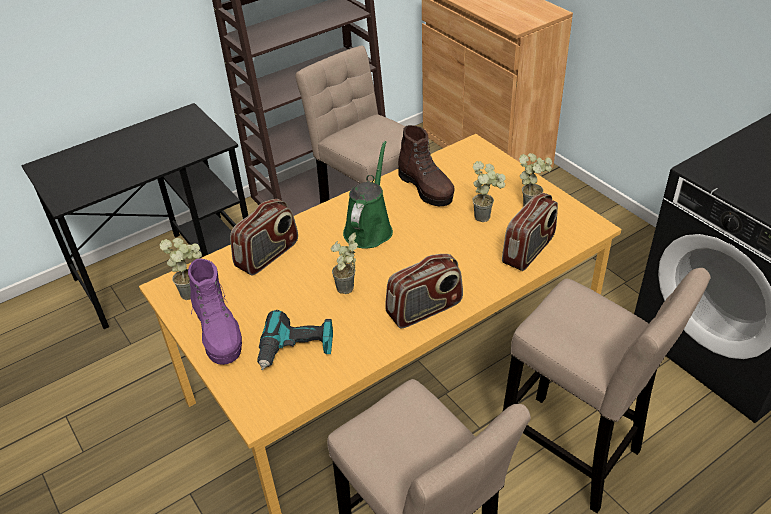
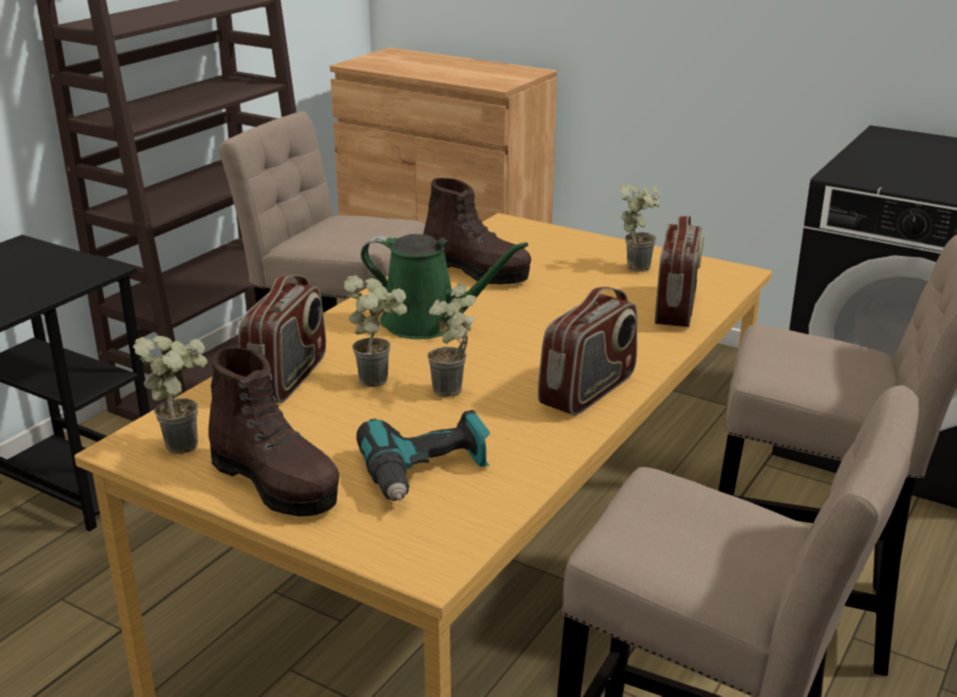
camera: 25 degrees left, 15 degrees down
(219, 334) = (276, 483): purple boot -> brown boot
(369, 228) = (428, 323): green watering can -> green watering can turned 120 degrees clockwise
(486, 216) = (587, 285): potted plant -> potted plant (380, 378)

